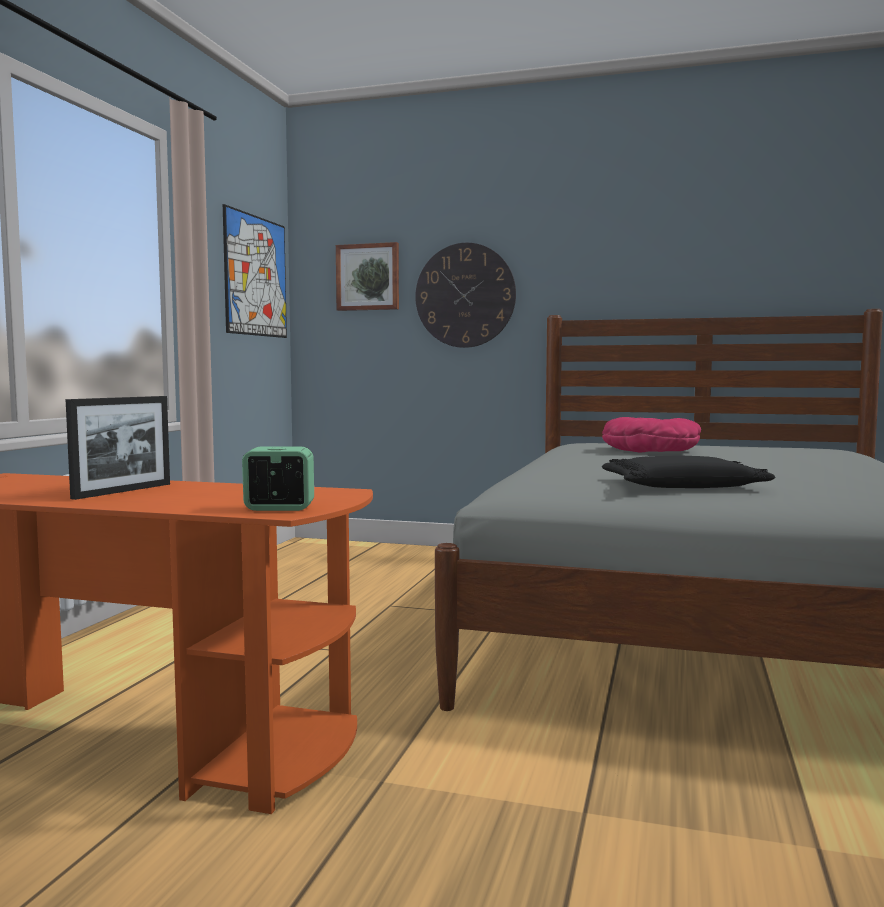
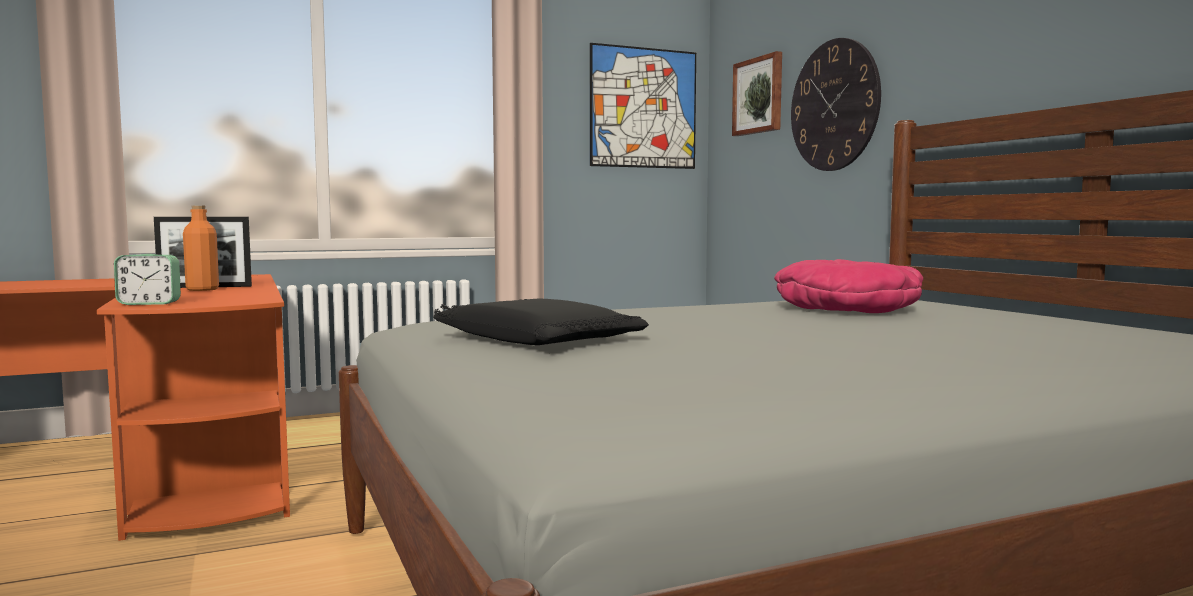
camera: 50 degrees right, 0 degrees up
(157, 493) = (202, 289): none -> orange bottle
(279, 508) = (149, 303): alarm clock -> alarm clock turned 120 degrees clockwise

